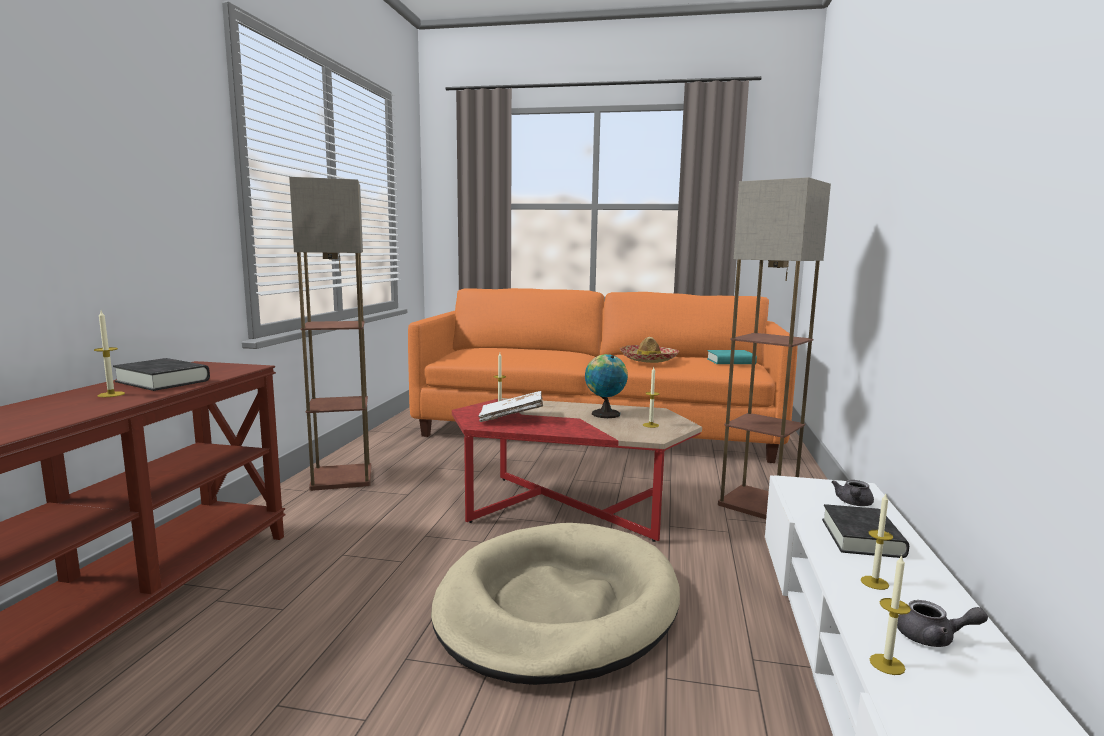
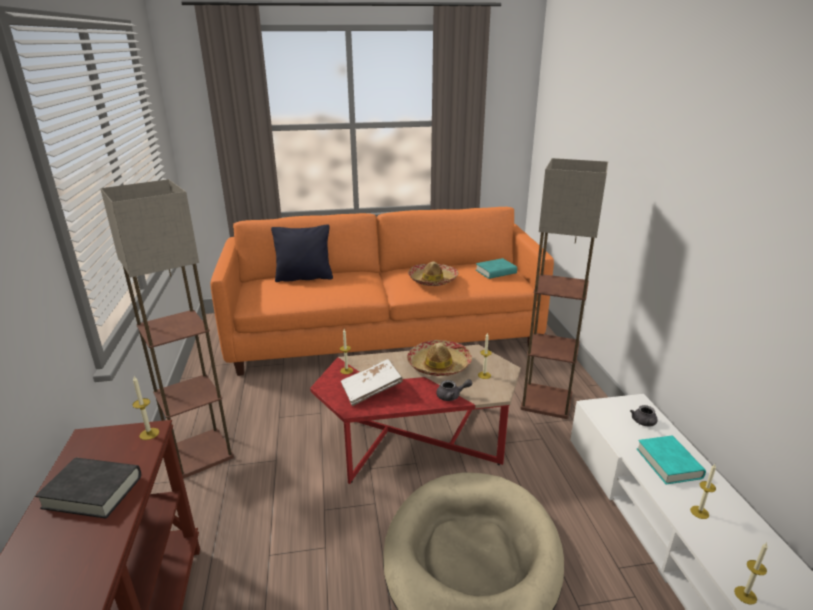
camera: 20 degrees left, 15 degrees up
(111, 394) = (69, 541): candle -> candle (149, 434)
(513, 348) = (304, 278): none -> black pillow
(604, 414) = (439, 365): globe -> hat
(862, 538) = (669, 463): black book -> turquoise book
(934, 638) = (755, 559): grey teapot -> grey teapot (452, 396)

